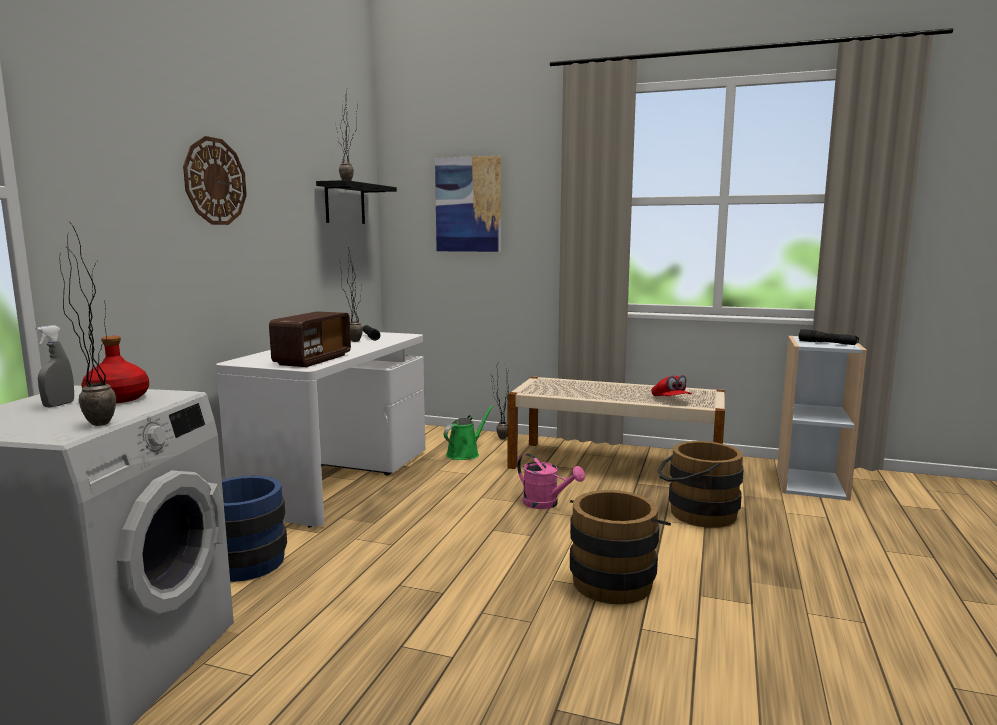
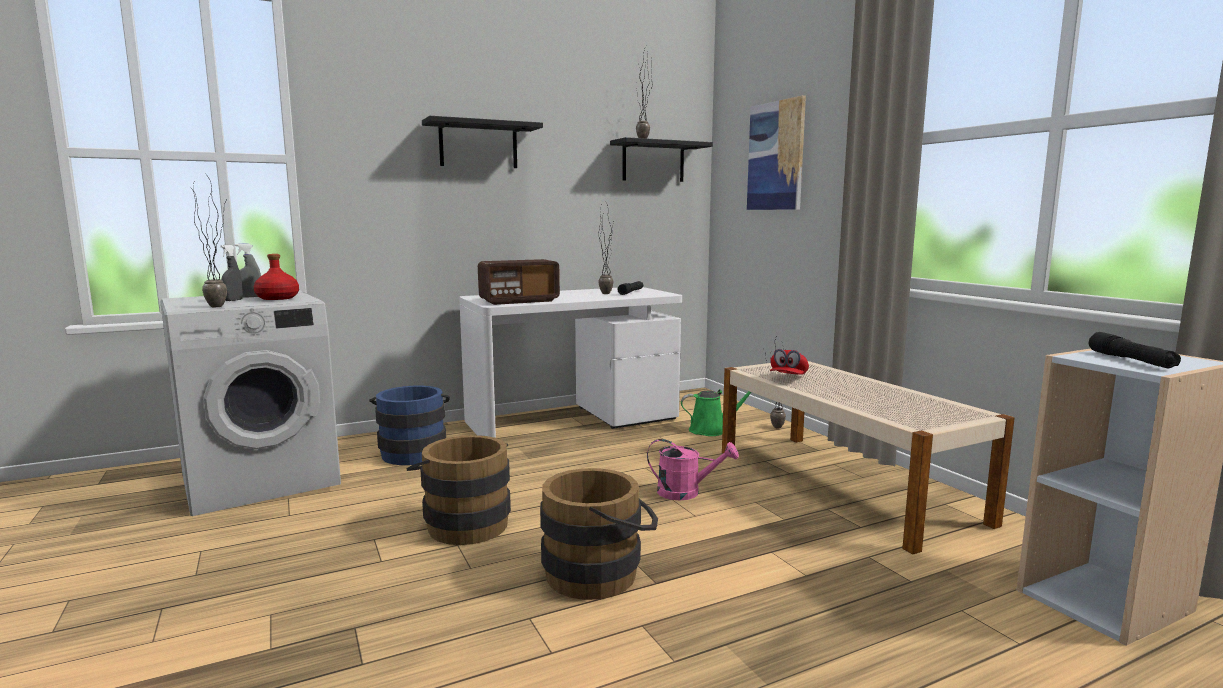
camera: 45 degrees right, 0 degrees up
(65, 412) = (233, 300): none -> grey spray bottle
(215, 181) = (478, 145): wall clock -> black shelf
(546, 504) = (686, 492): pink watering can -> pink watering can turned 75 degrees counterclockwise
(670, 400) = (887, 409): red cap -> red cap (788, 378)
(696, 513) = (826, 561): brown bucket -> brown bucket (464, 523)

